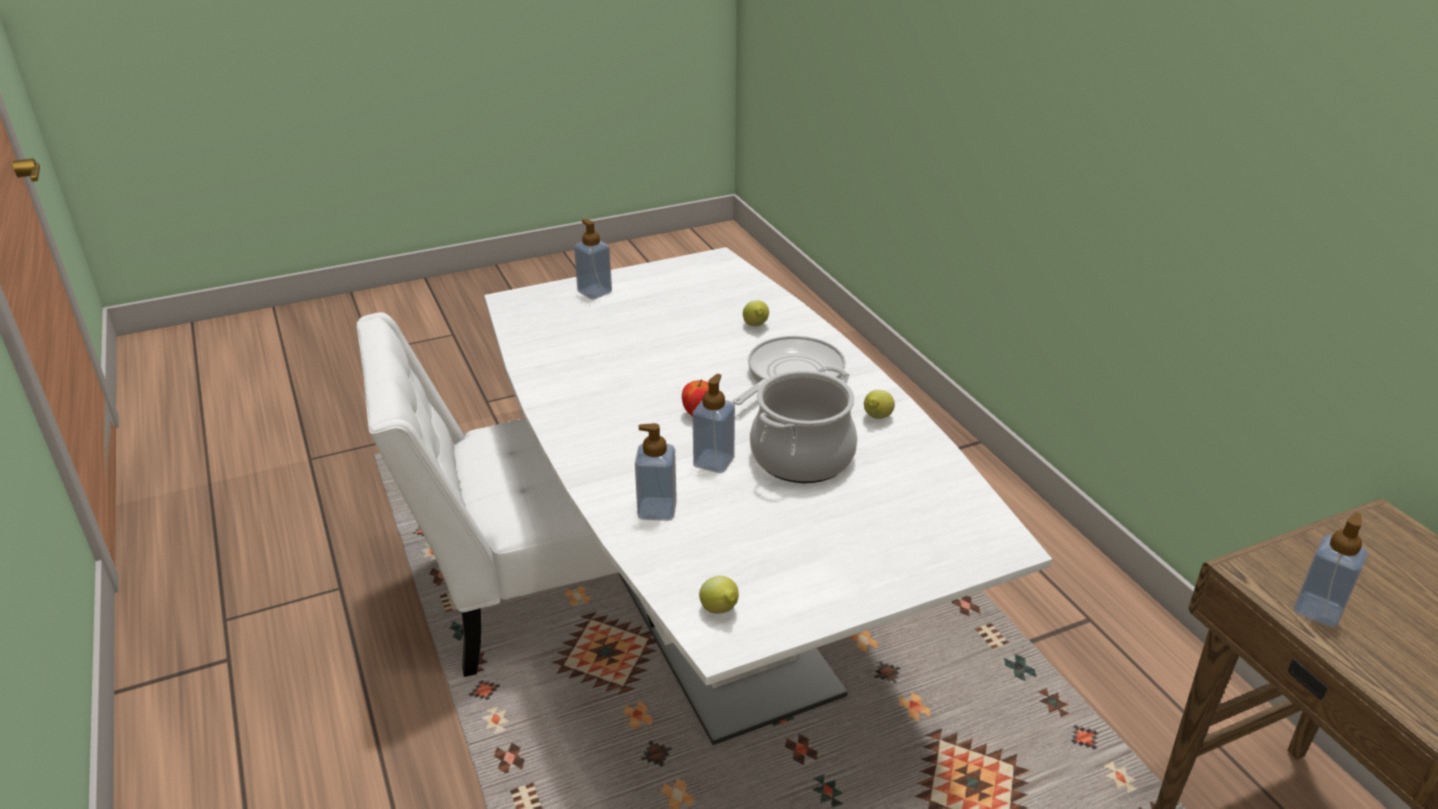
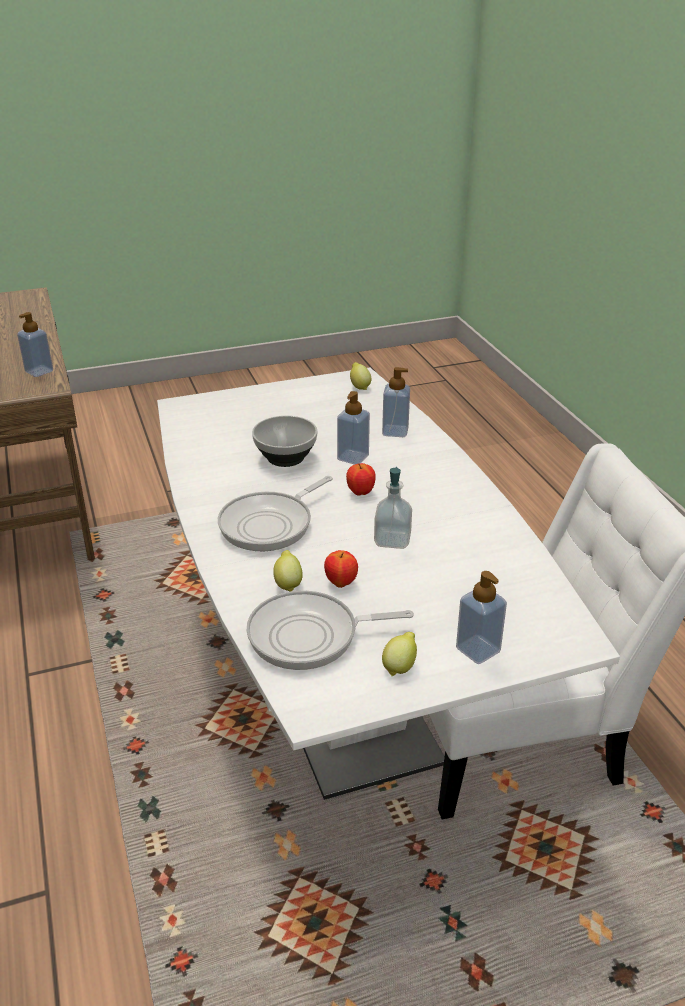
camera: 175 degrees left, 0 degrees up
(661, 366) = (392, 540): none -> soap dispenser
(708, 329) = (341, 583): none -> apple
(727, 294) = (310, 636): none -> frying pan
(802, 457) = (285, 457): cooking pot -> bowl
(876, 418) = (214, 482): lemon -> lemon (400, 666)

